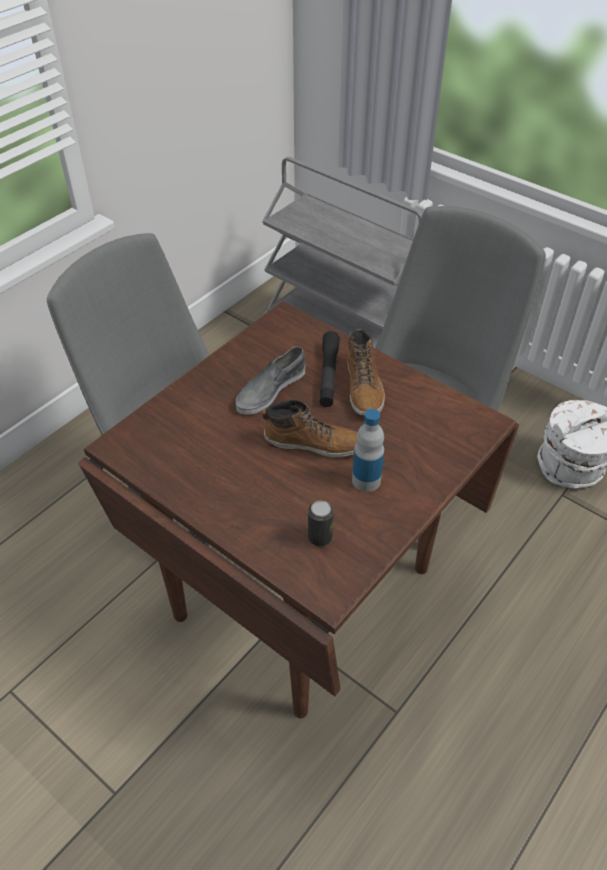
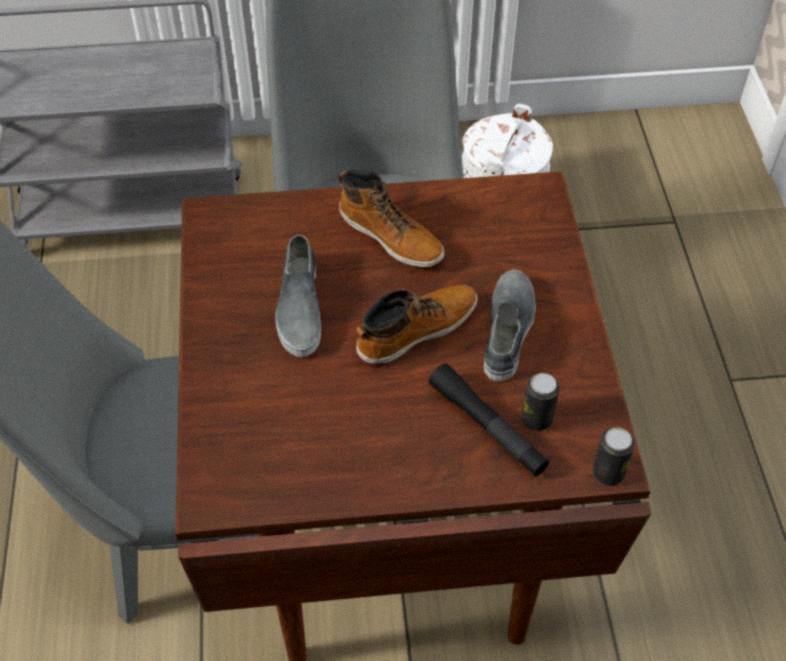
camera: 45 degrees left, 5 degrees up
(322, 598) = (608, 473): none -> can
(328, 375) = (339, 248): black flashlight -> black flashlight (487, 427)
(366, 480) = (508, 329): bottle -> grey shoe

